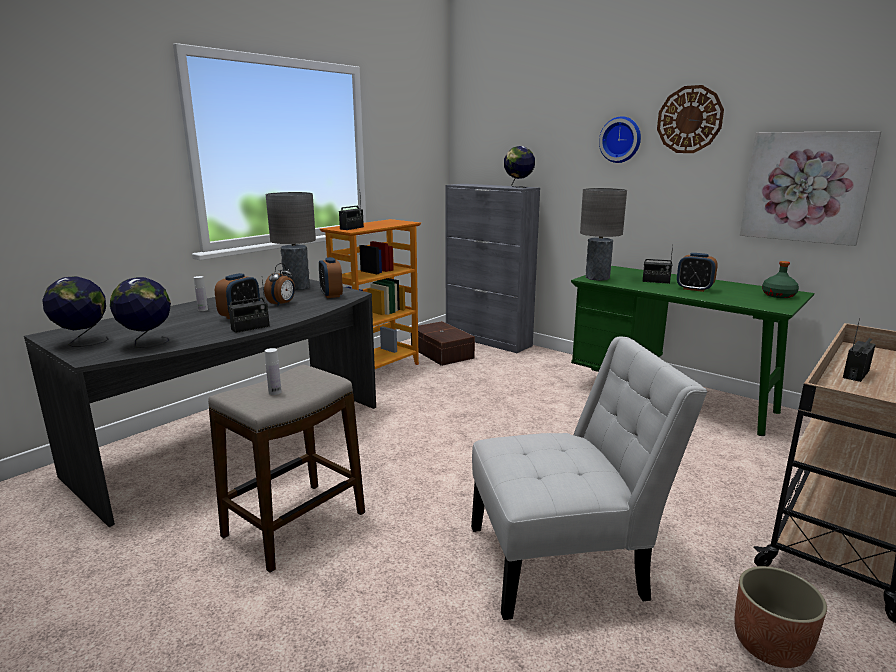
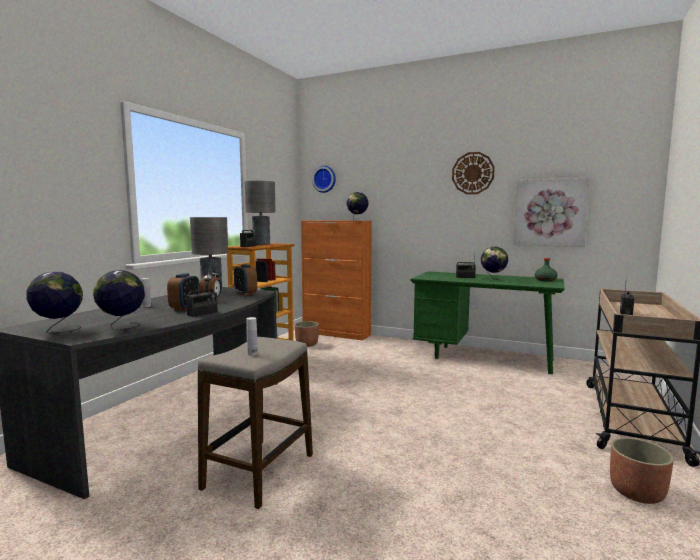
camera: 15 degrees left, 10 degrees down
(441, 353) = (306, 344): brown storage box -> planter
(488, 340) = (336, 334): grey cabinet -> orange cabinet
(565, 560) = (478, 464): white chair -> none
(597, 278) = (426, 277): grey table lamp -> grey table lamp (261, 244)
(621, 139) = (427, 187): wall clock -> wall clock (325, 179)
(694, 289) = (493, 279): alarm clock -> globe

